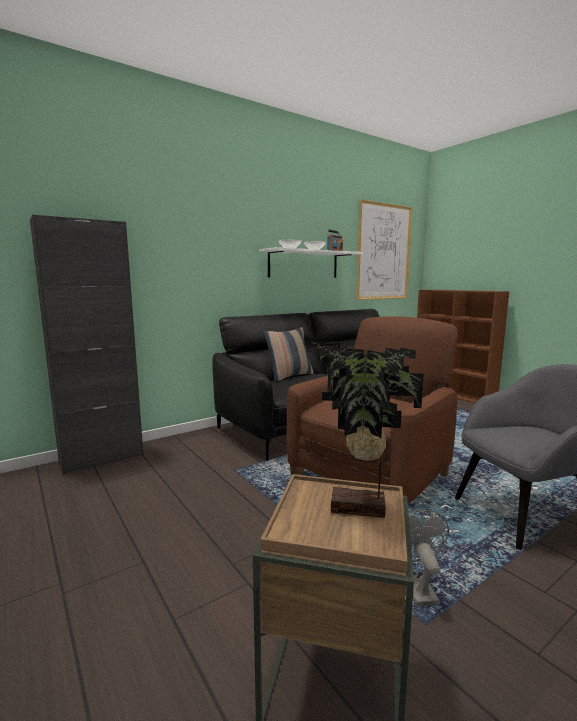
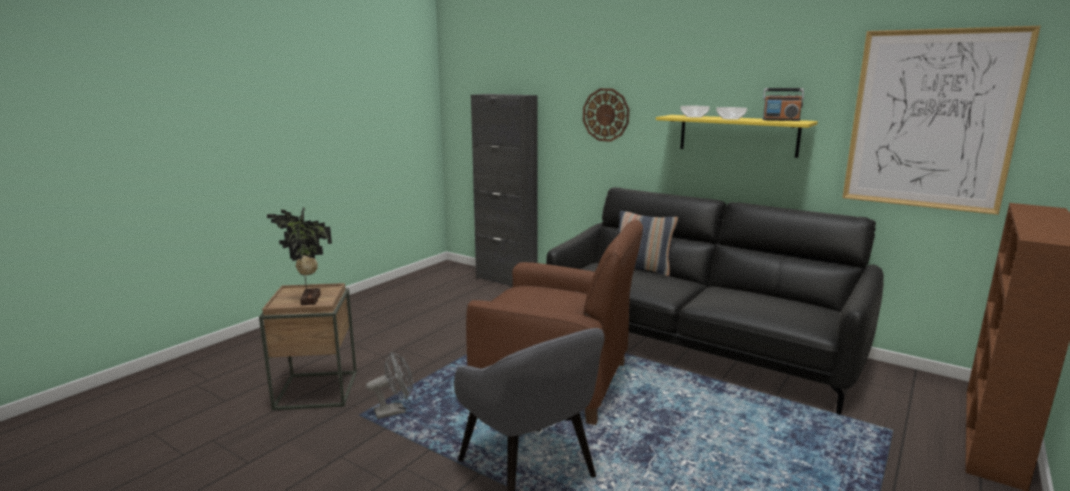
camera: 70 degrees right, 5 degrees up
(201, 249) = (606, 115): none -> wall clock
(303, 264) = (738, 135): white shelf -> yellow shelf

